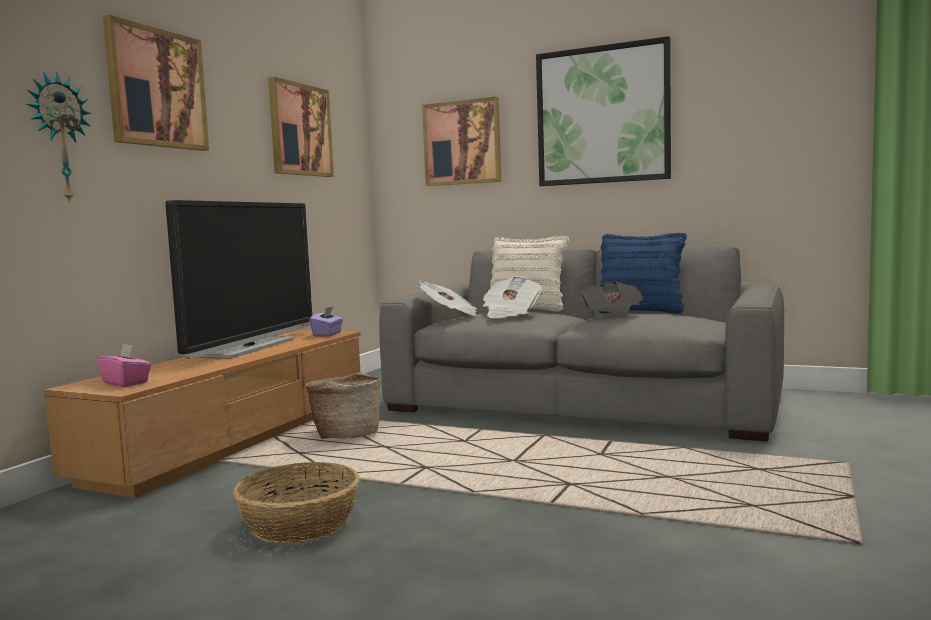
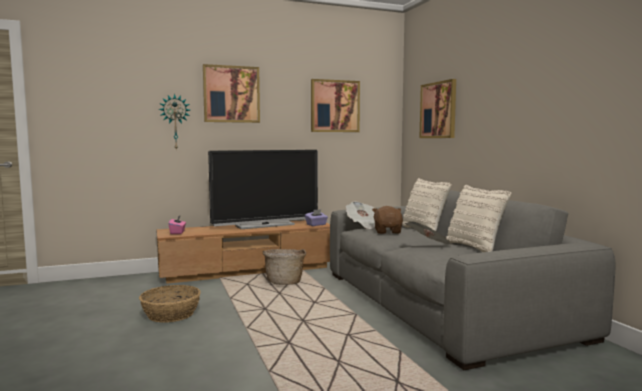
camera: 45 degrees right, 0 degrees up
(510, 314) = (388, 231): newspaper -> brown plush toy
(602, 115) = (508, 91): picture -> none
(641, 312) = (475, 247): blue pillow -> beige pillow

